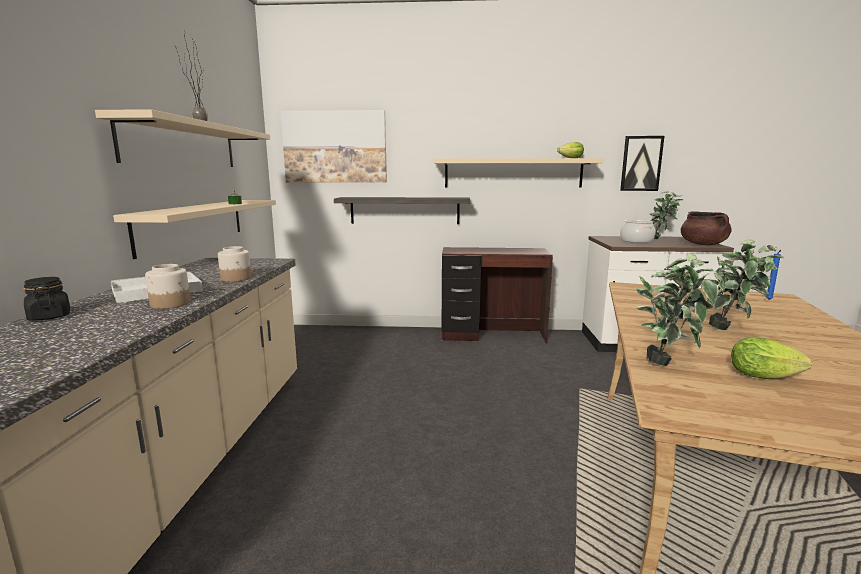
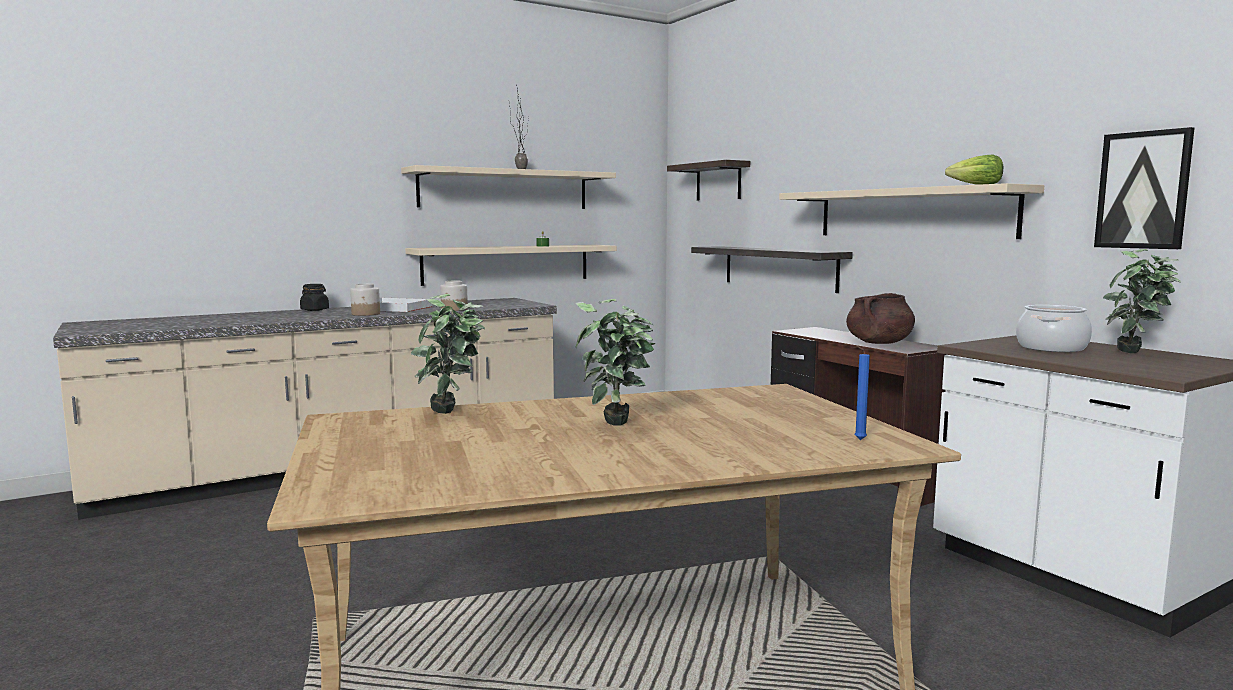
camera: 55 degrees right, 5 degrees down
(335, 147) = (718, 181): picture -> shelf
(703, 244) = (1151, 370): brown cooking pot -> brown cooking pot (879, 343)
(767, 377) = (449, 437): lettuce -> none

